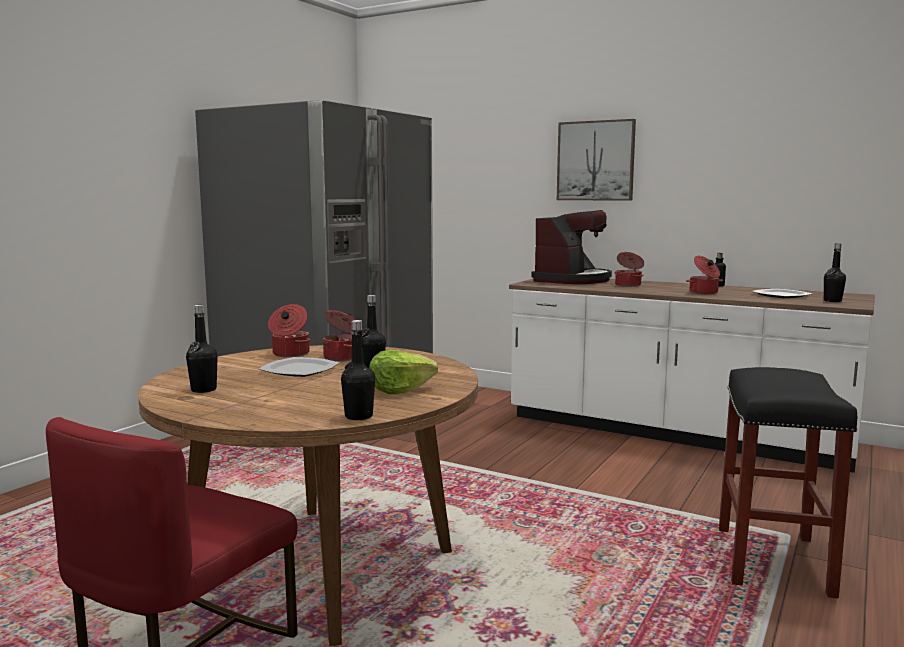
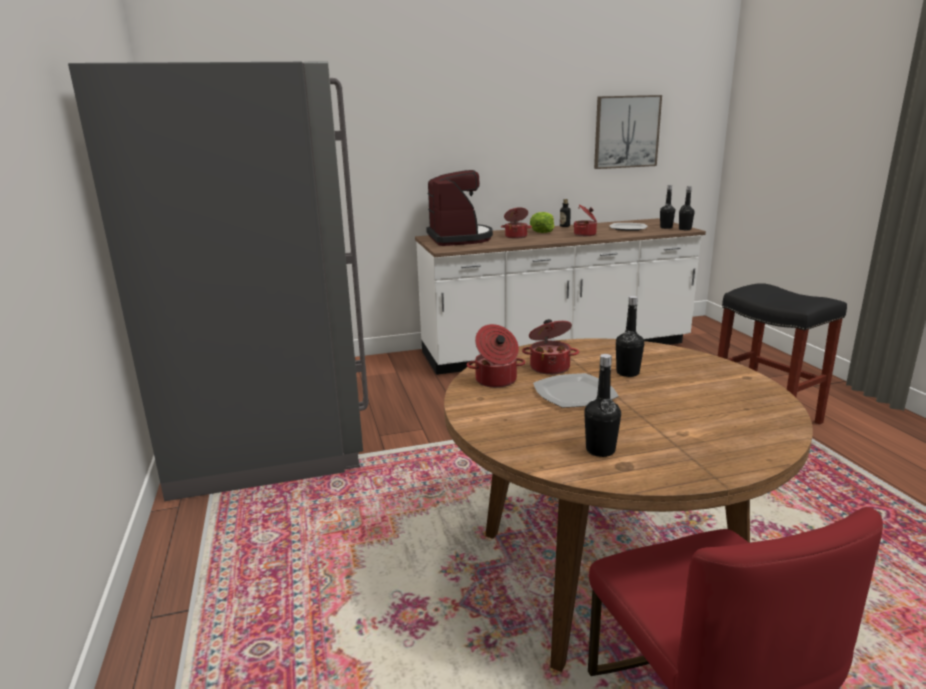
camera: 45 degrees left, 10 degrees up
(359, 416) = (782, 415): black bottle -> black bottle (685, 229)
(400, 390) = (706, 381): lettuce -> lettuce (542, 231)
(595, 161) = (450, 122): picture -> picture (626, 132)

